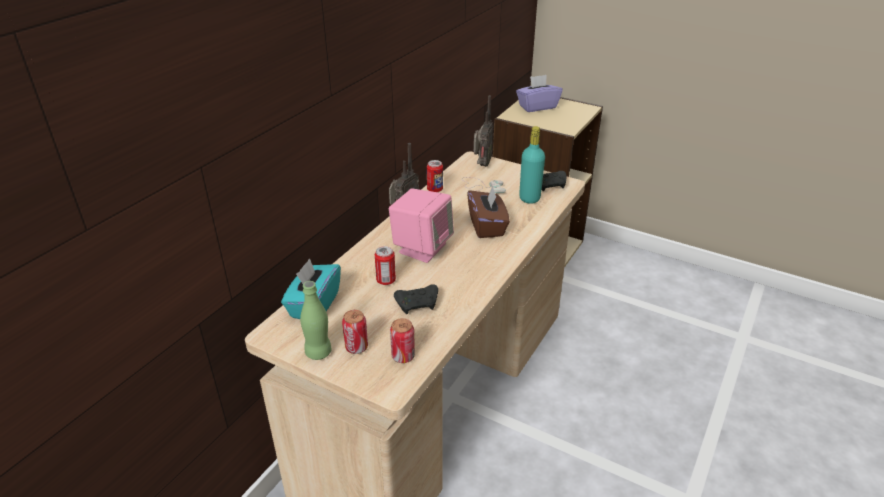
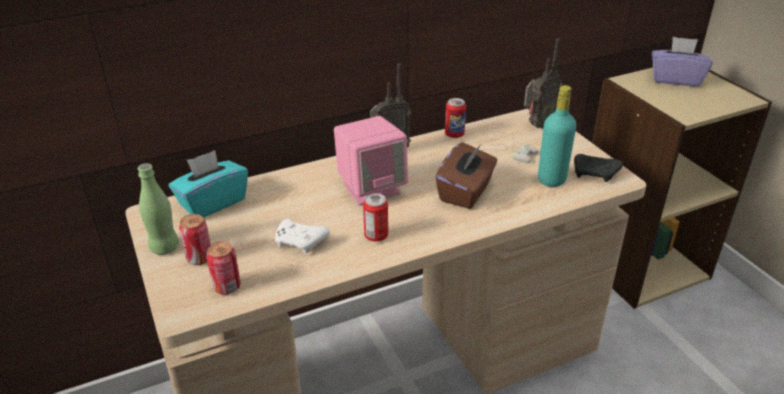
camera: 35 degrees right, 0 degrees up
(386, 280) = (299, 206): can -> can (376, 236)
(418, 304) = (301, 242): black game controller -> white game controller

